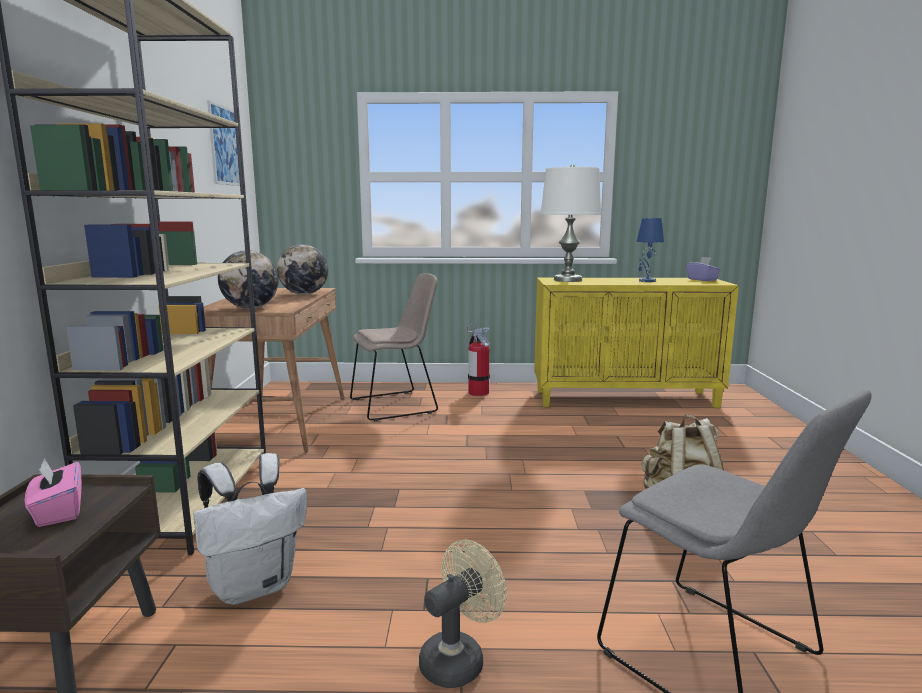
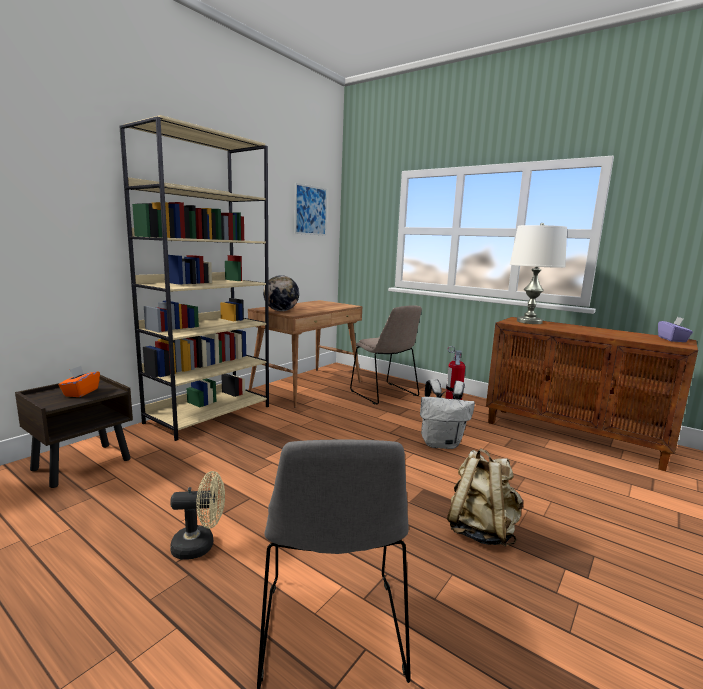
camera: 35 degrees right, 0 degrees up
(58, 512) = (81, 392): pink tissue box -> orange tissue box
(254, 585) = (176, 465): white backpack -> white backpack (441, 443)
(304, 294) = (332, 307): globe -> none
(396, 405) = (385, 394): beige chair -> beige chair turned 45 degrees clockwise
(625, 398) = (573, 436): yellow cabinet -> brown cabinet
(646, 281) = (603, 332): blue table lamp -> none

